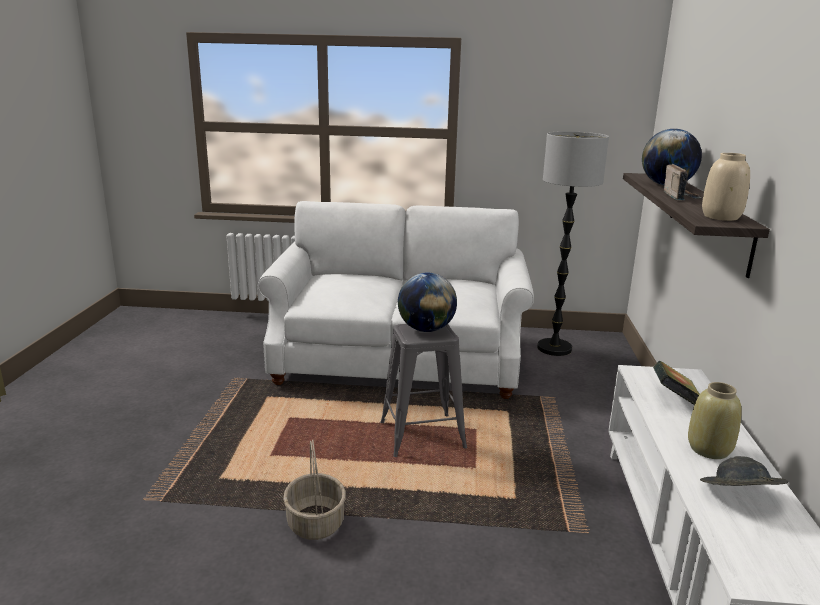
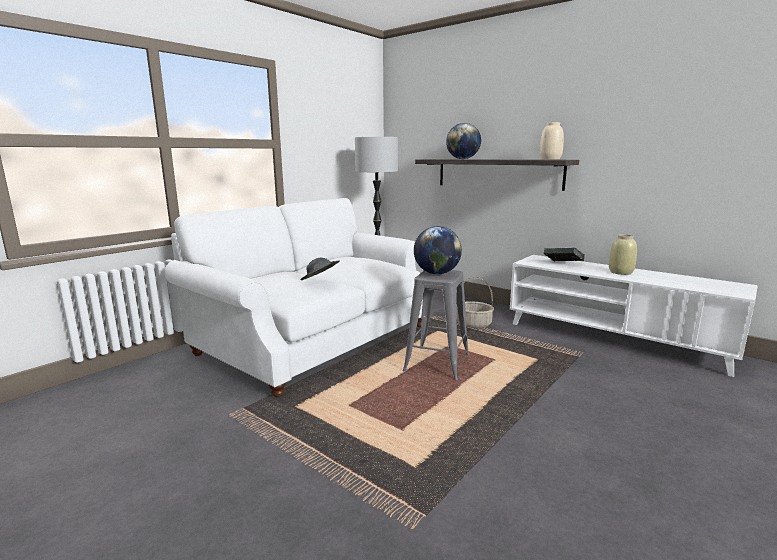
camera: 55 degrees left, 5 degrees down
(316, 523) = (520, 435): basket -> basket (474, 324)
(679, 197) = (496, 159): radio -> none
(738, 497) = (667, 279): grey hat -> grey hat (320, 281)

